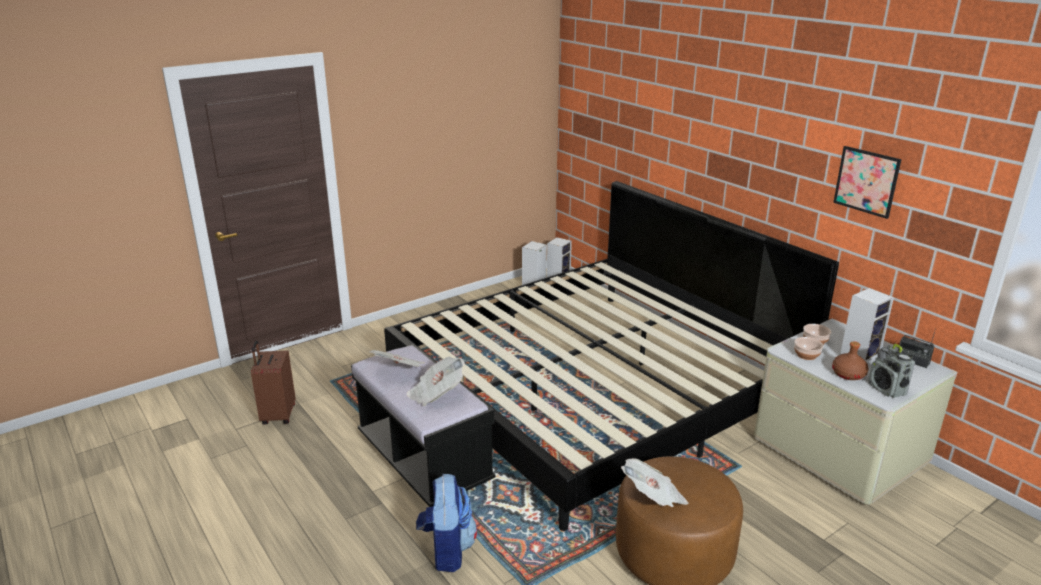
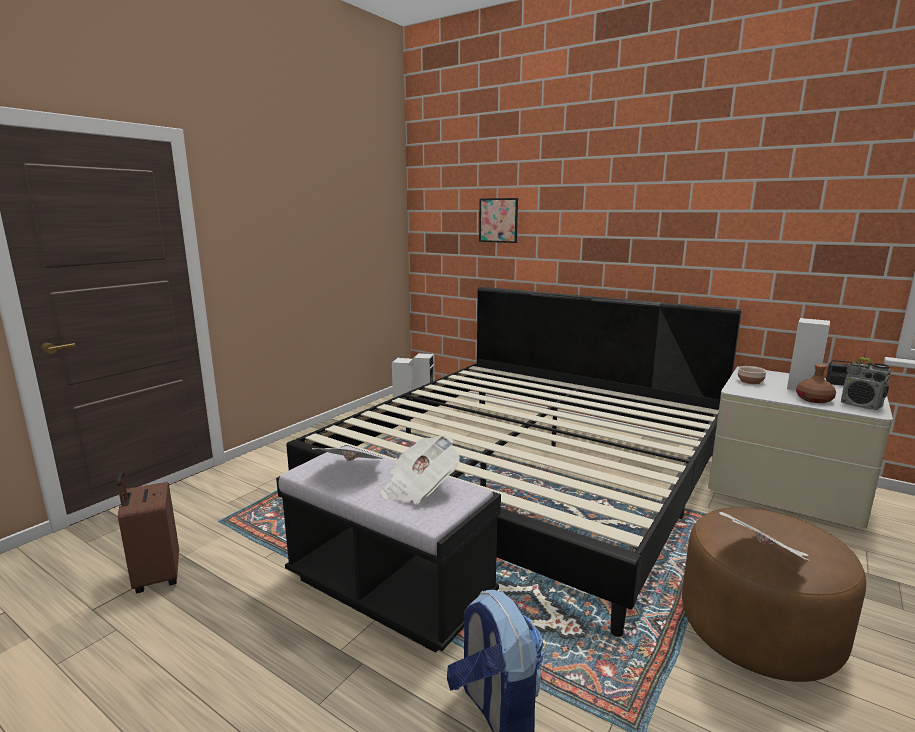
camera: 20 degrees left, 10 degrees down
(806, 355) = (759, 391): bowl -> none
(866, 181) = (764, 227): picture -> picture (498, 220)

